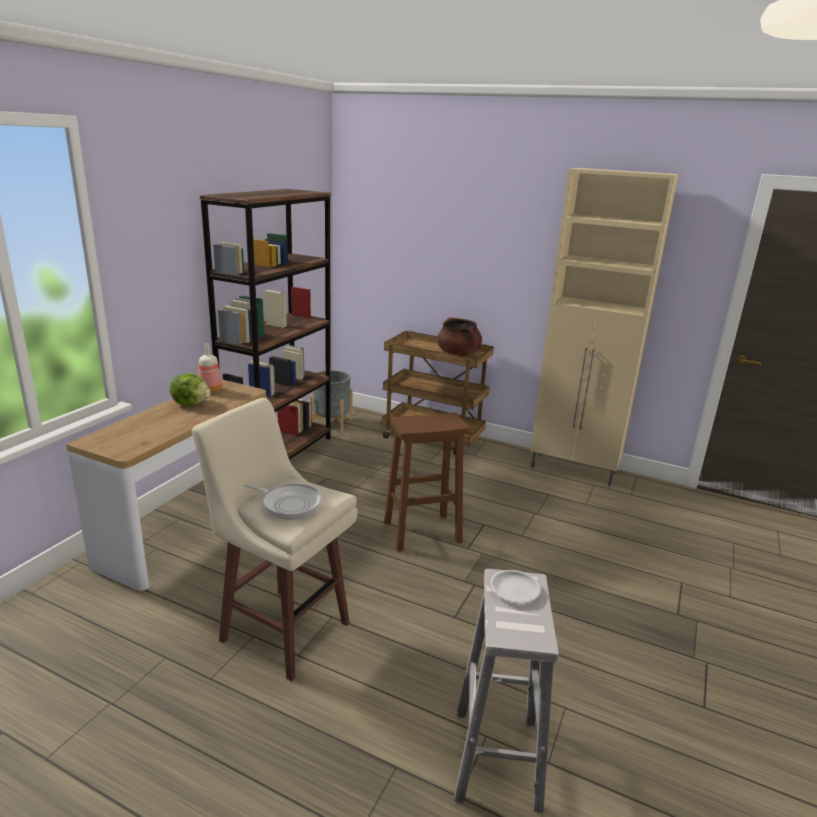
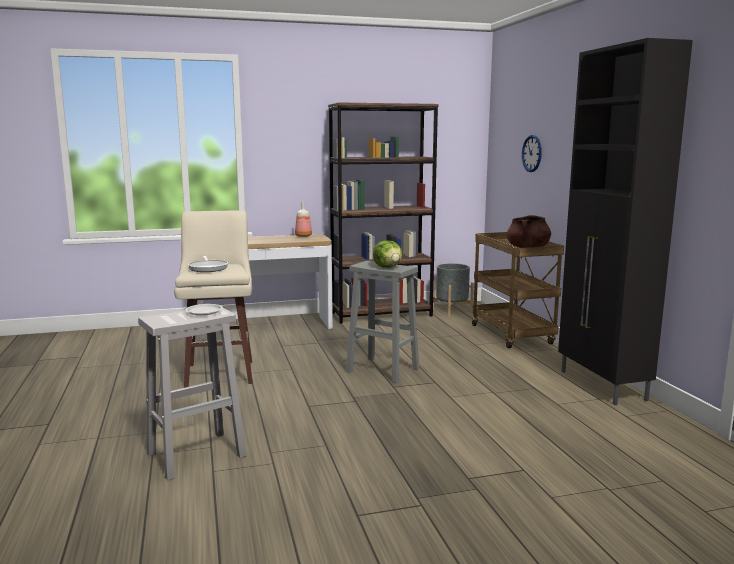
camera: 50 degrees right, 10 degrees down
(191, 403) = (279, 238): lettuce -> lettuce (388, 267)
(423, 531) = (384, 370): brown stool -> grey stool
(425, 248) = (532, 153): none -> wall clock
(574, 470) = (602, 386): beige cabinet -> black cabinet

